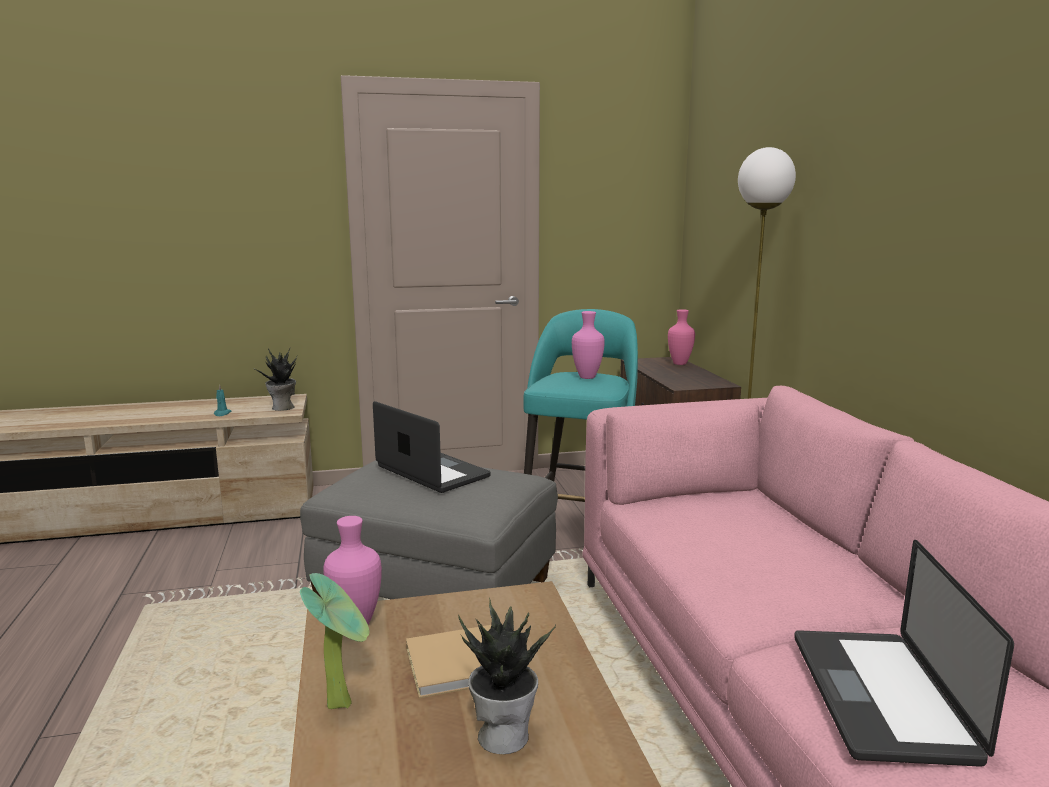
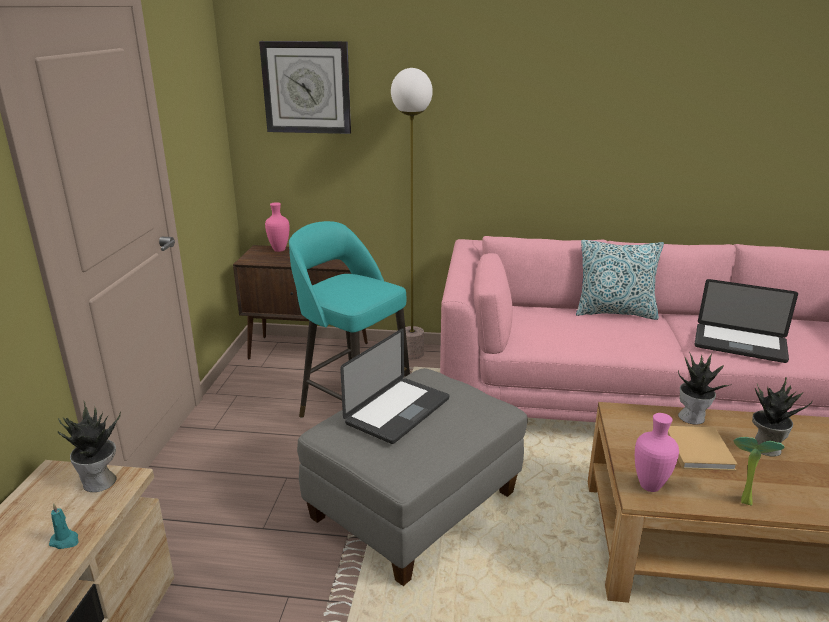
camera: 70 degrees left, 10 degrees up
(432, 472) = (398, 411): laptop -> laptop turned 150 degrees clockwise
(560, 659) = (692, 417): none -> potted plant
(588, 377) = (349, 283): pink vase -> none
(726, 182) = (306, 87): none -> wall clock
(851, 564) = (615, 312): none -> pillow

